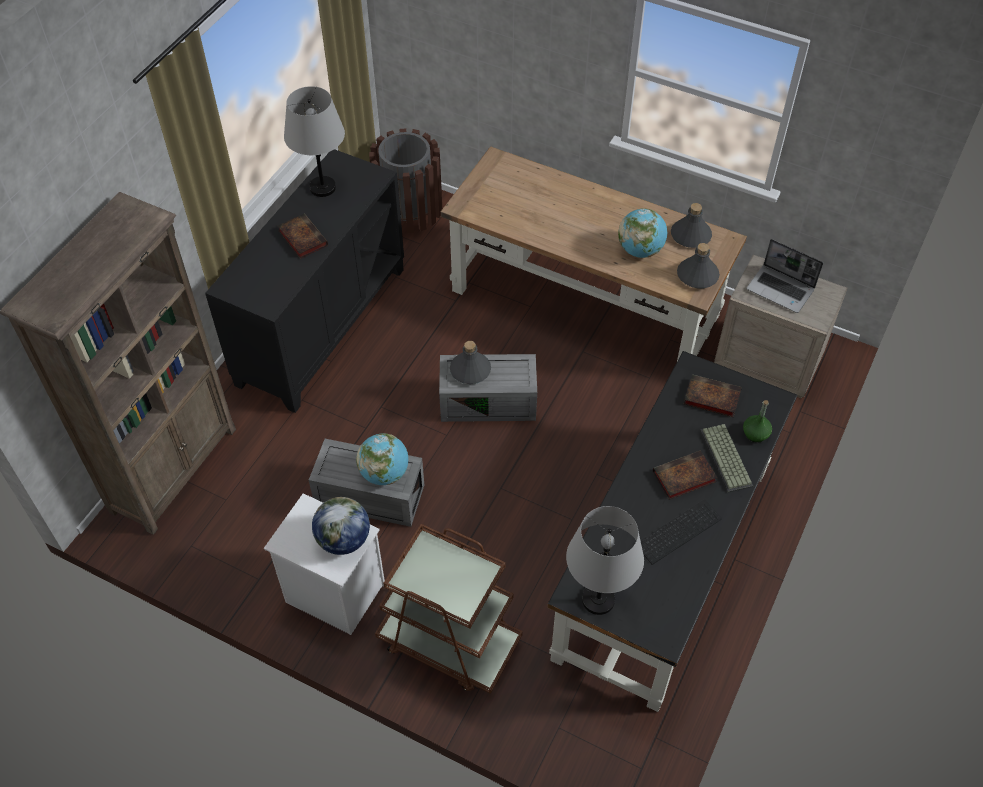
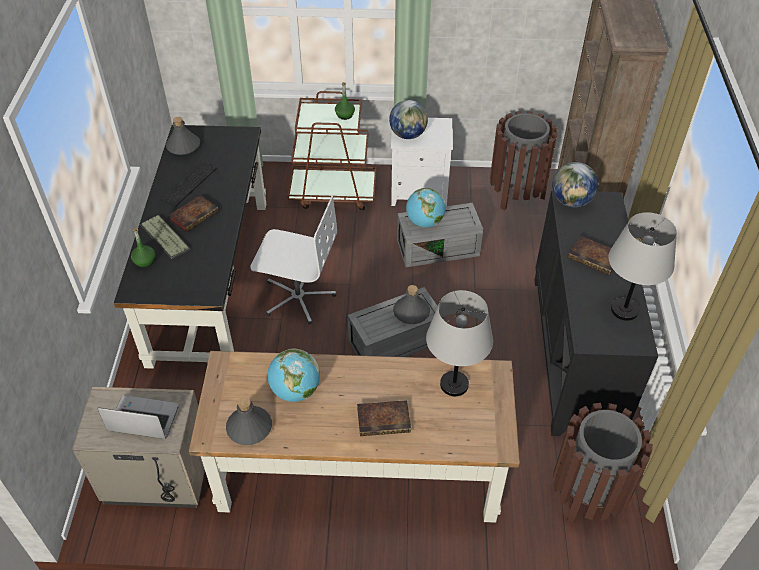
camera: 155 degrees right, 5 degrees down
(215, 537) = (516, 193): none -> brown trash can
(266, 301) = (571, 201): none -> globe
(420, 572) = (345, 115): none -> green bottle
(567, 494) = (298, 297): none -> white office chair
(598, 599) = (230, 137): grey table lamp -> grey table lamp (454, 385)
(697, 275) = (229, 383): grey bottle -> grey bottle (183, 146)
(710, 398) = (188, 275): book -> book (385, 420)

